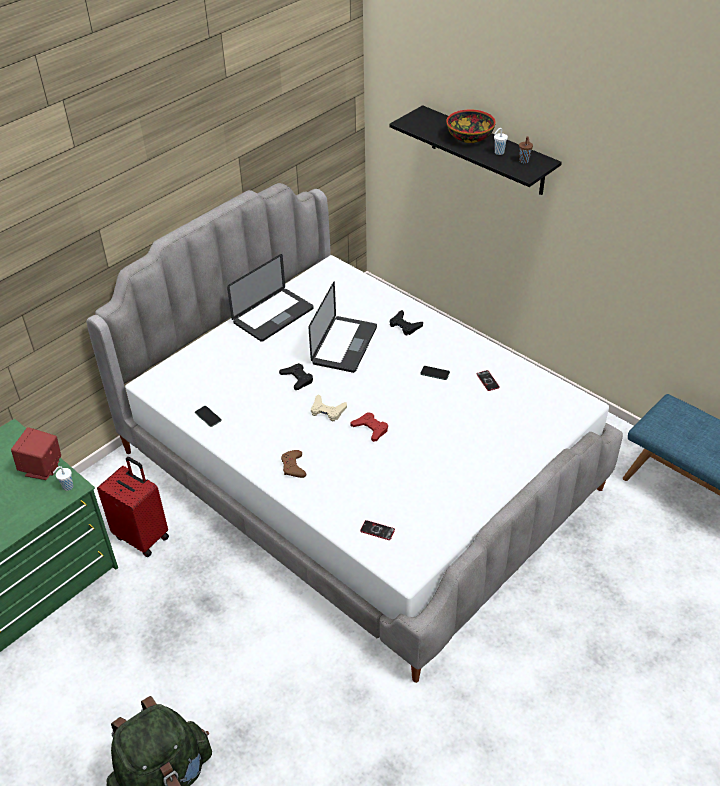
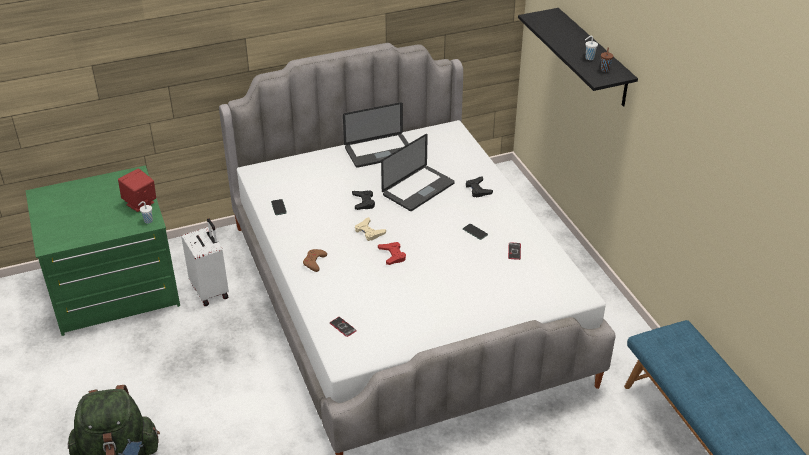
camera: 25 degrees right, 5 degrees down
(143, 536) = (211, 291): red suitcase -> white suitcase
(470, 137) = (575, 40): bowl -> none

